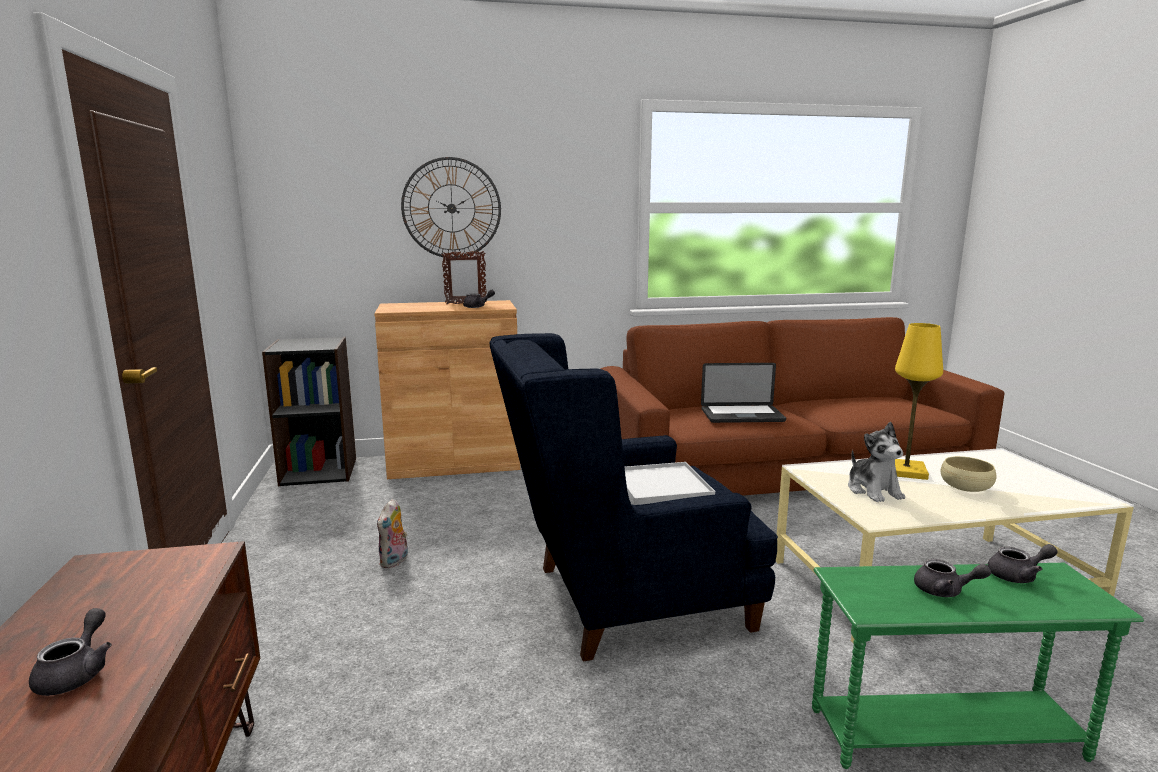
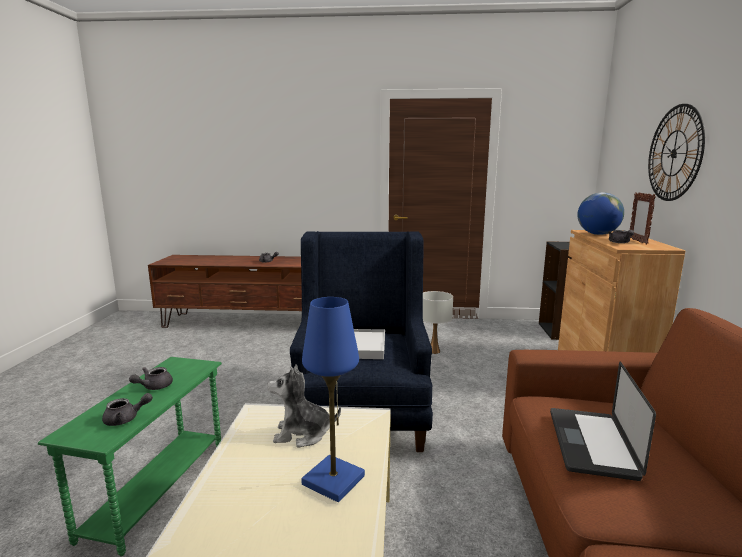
camera: 105 degrees right, 0 degrees up
(395, 561) = (434, 351): plush toy -> white table lamp
(417, 308) = (597, 234): none -> globe
(905, 471) = (333, 480): yellow table lamp -> blue table lamp
(965, 487) = (265, 505): beige bowl -> none
(1018, 576) = (126, 419): grey teapot -> grey teapot turned 120 degrees counterclockwise

